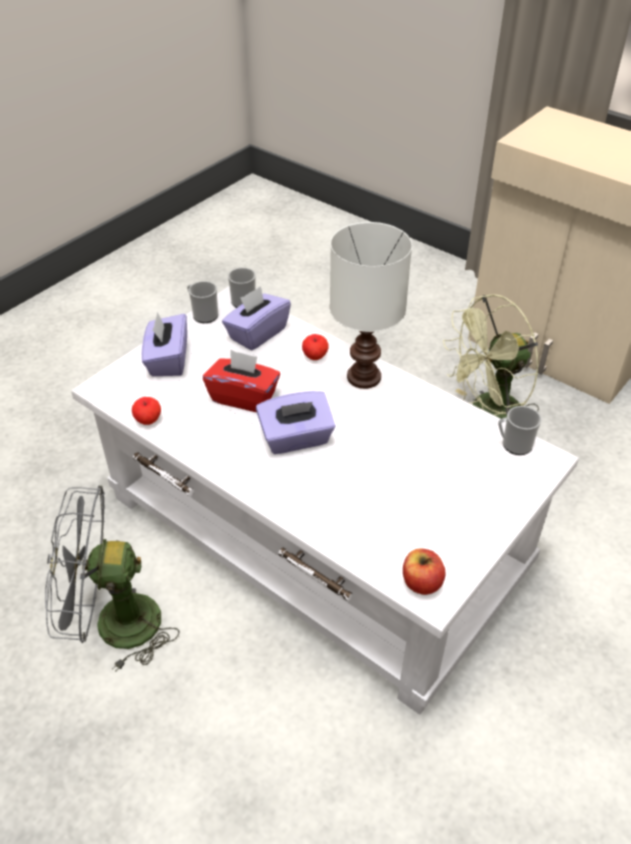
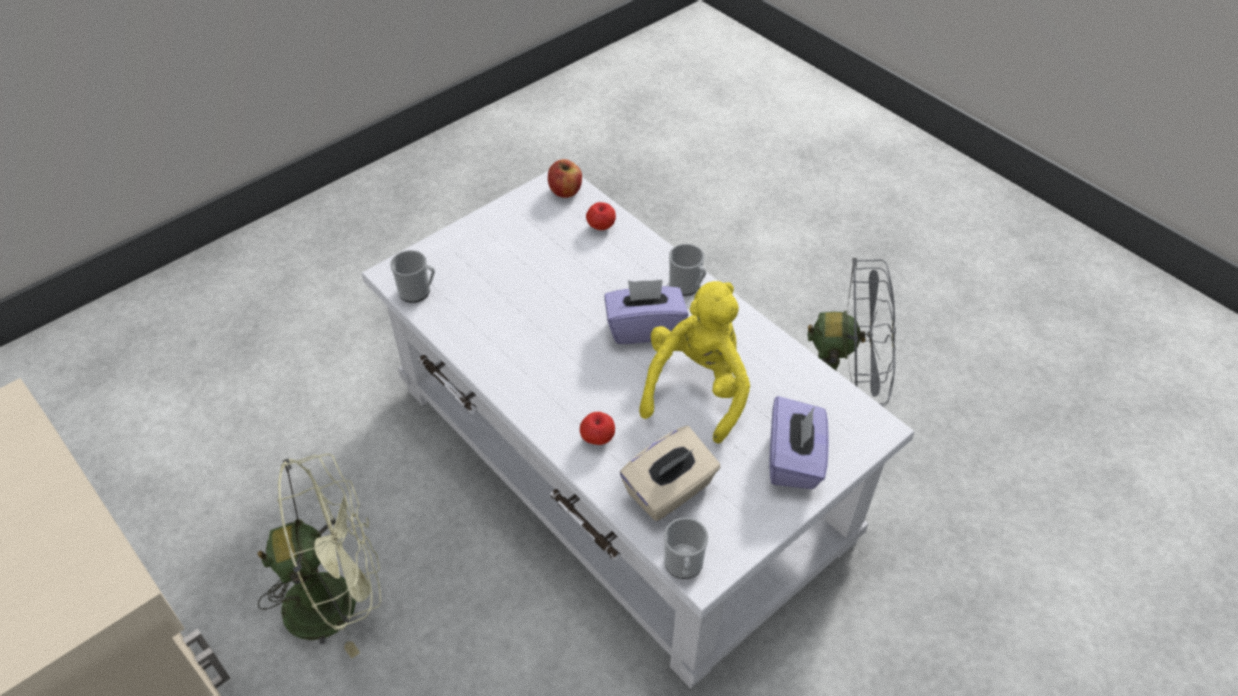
camera: 170 degrees left, 5 degrees up
(148, 420) = (810, 373): apple -> apple (600, 227)
(203, 314) = (747, 542): mug -> mug (687, 286)
(244, 397) = (697, 388): red tissue box -> yellow plush toy
(257, 333) = (669, 491): purple tissue box -> beige tissue box
(362, 377) = (547, 397): white table lamp -> none

